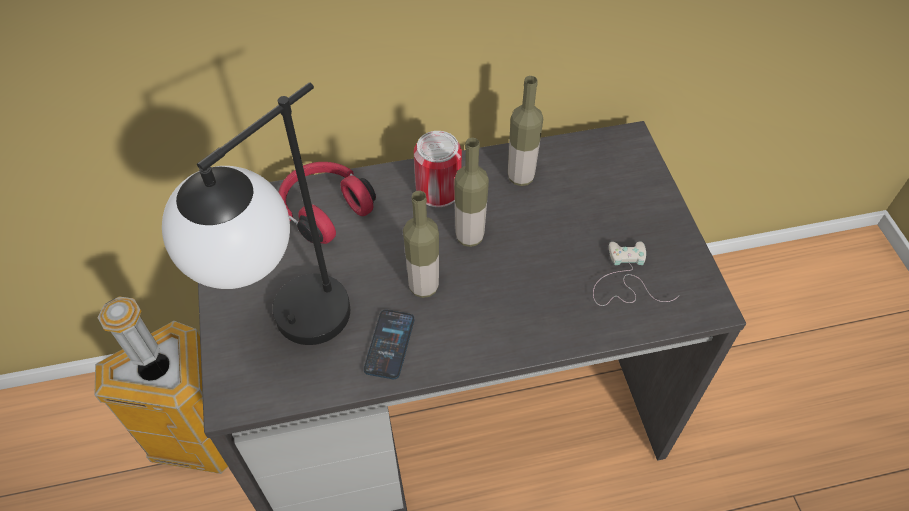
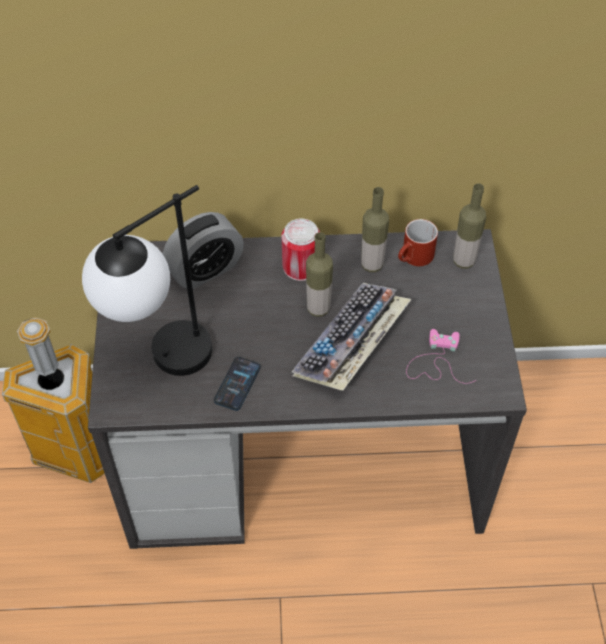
camera: 10 degrees right, 0 degrees up
(324, 210) = (205, 270): red headphones -> alarm clock
(423, 287) = (273, 343): bottle -> bottle (463, 261)
(519, 276) = (351, 346): none -> keyboard
(567, 164) = (414, 258): none -> red mug
(625, 280) = (436, 361): white game controller -> pink game controller

